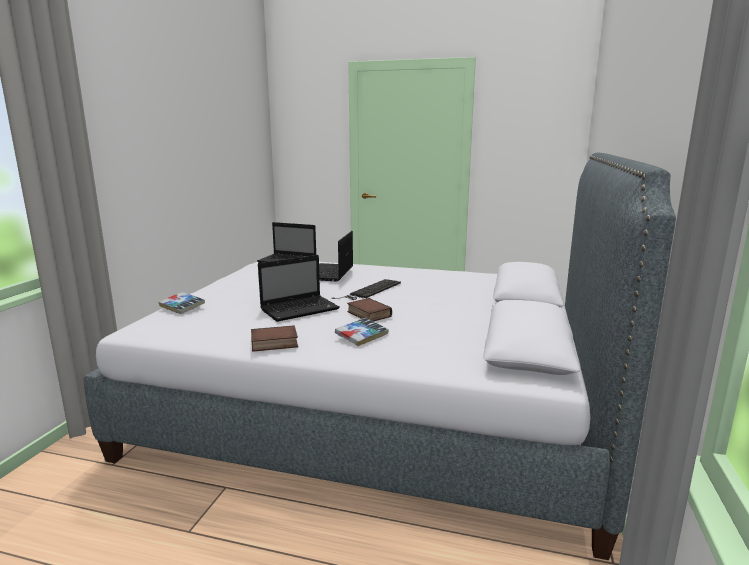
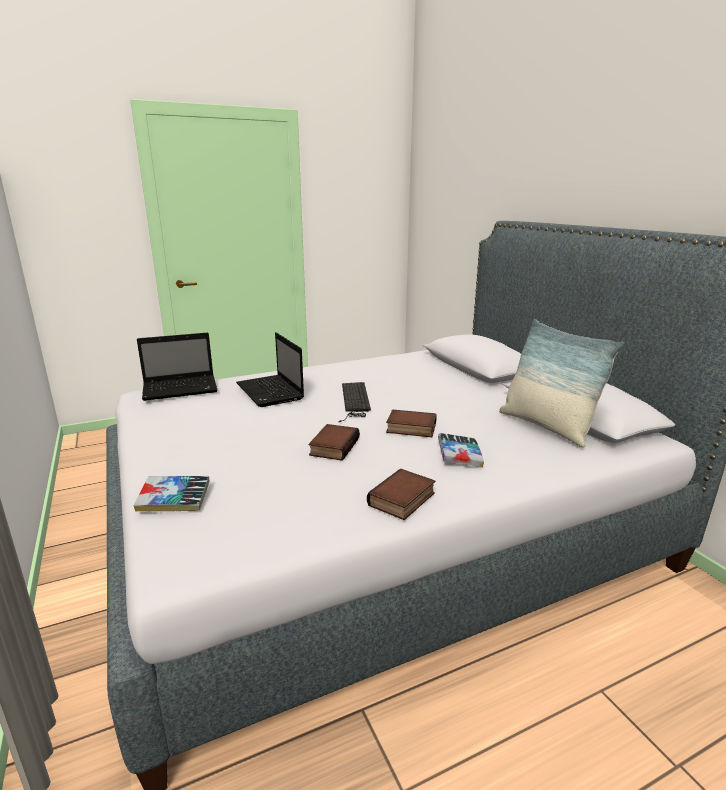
camera: 40 degrees left, 5 degrees up
(301, 309) = (333, 446): laptop -> book
(472, 342) = (546, 426): none -> pillow

